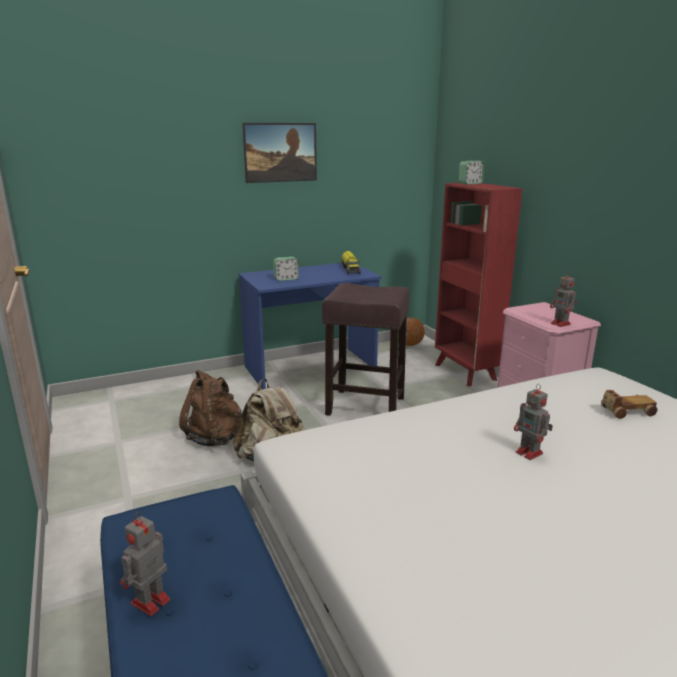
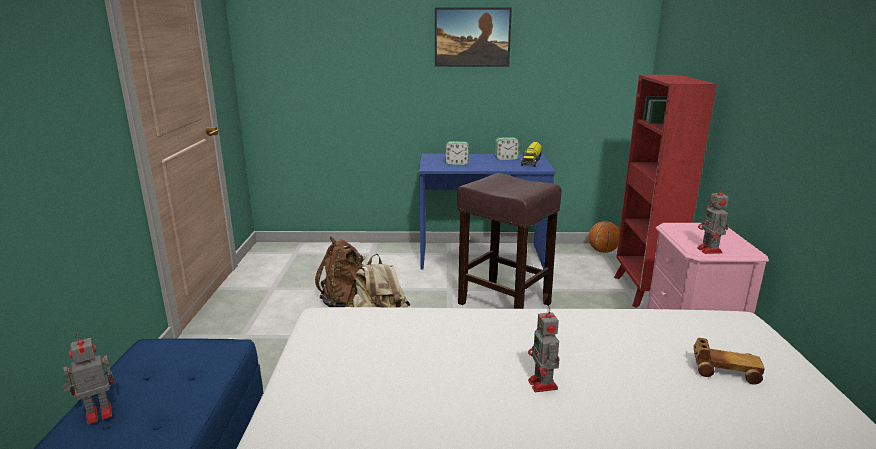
camera: 25 degrees right, 0 degrees up
(470, 183) = (666, 76): alarm clock -> alarm clock (506, 158)

